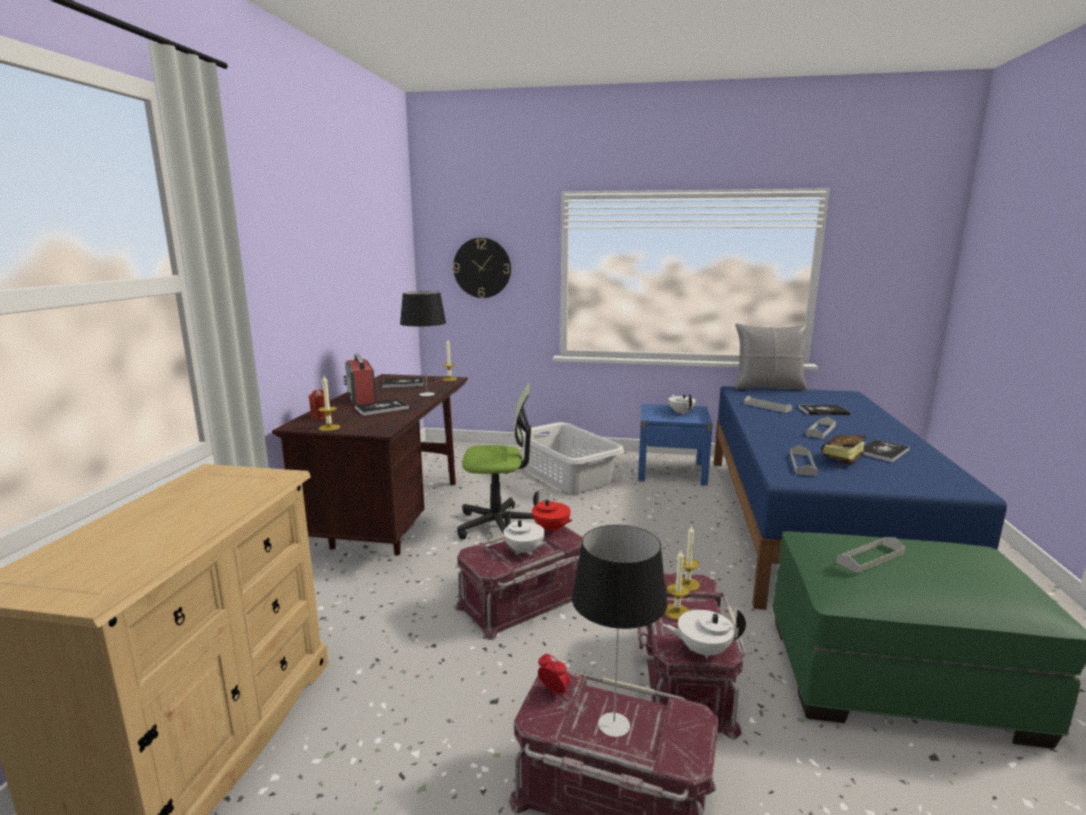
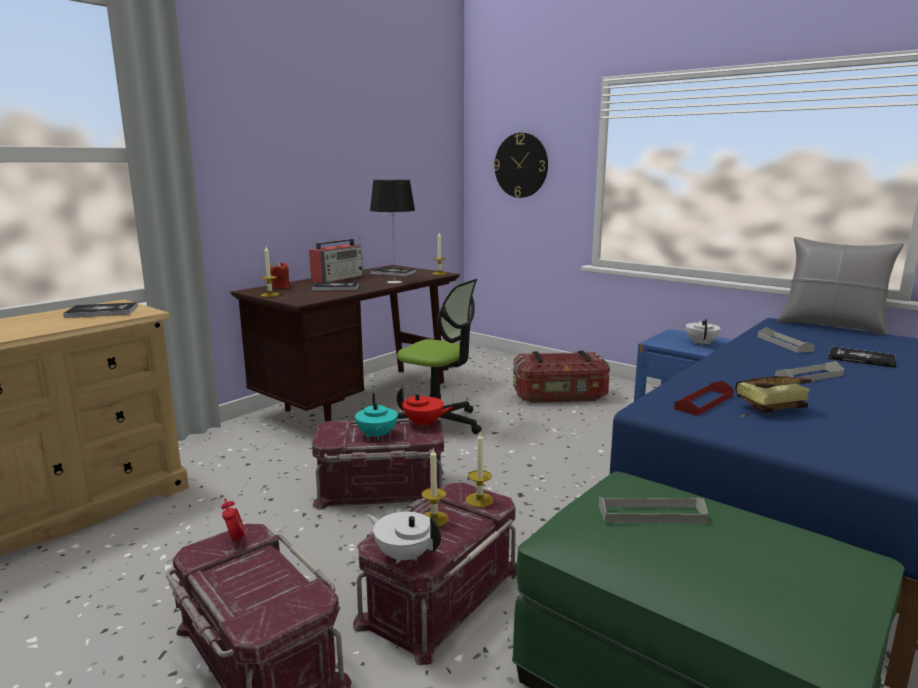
camera: 30 degrees right, 0 degrees up
(361, 397) = (338, 278): radio -> radio turned 150 degrees counterclockwise
(524, 551) = (376, 436): white teapot -> turquoise teapot
(551, 529) = (424, 424): red teapot -> red teapot turned 60 degrees counterclockwise
(567, 476) = (560, 396): grey laundry basket -> storage box
(614, 725) = (246, 581): table lamp -> none
(802, 464) = (704, 402): grey tray -> red tray
(883, 452) = (857, 411): book -> book (102, 312)

